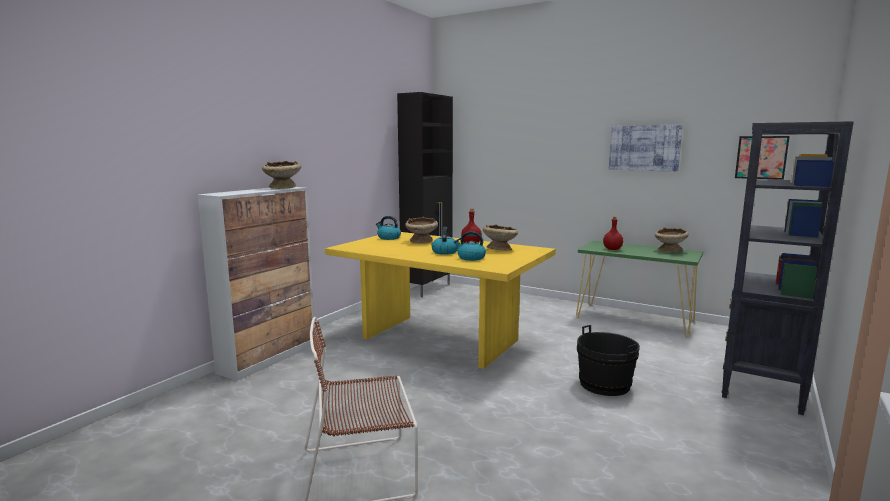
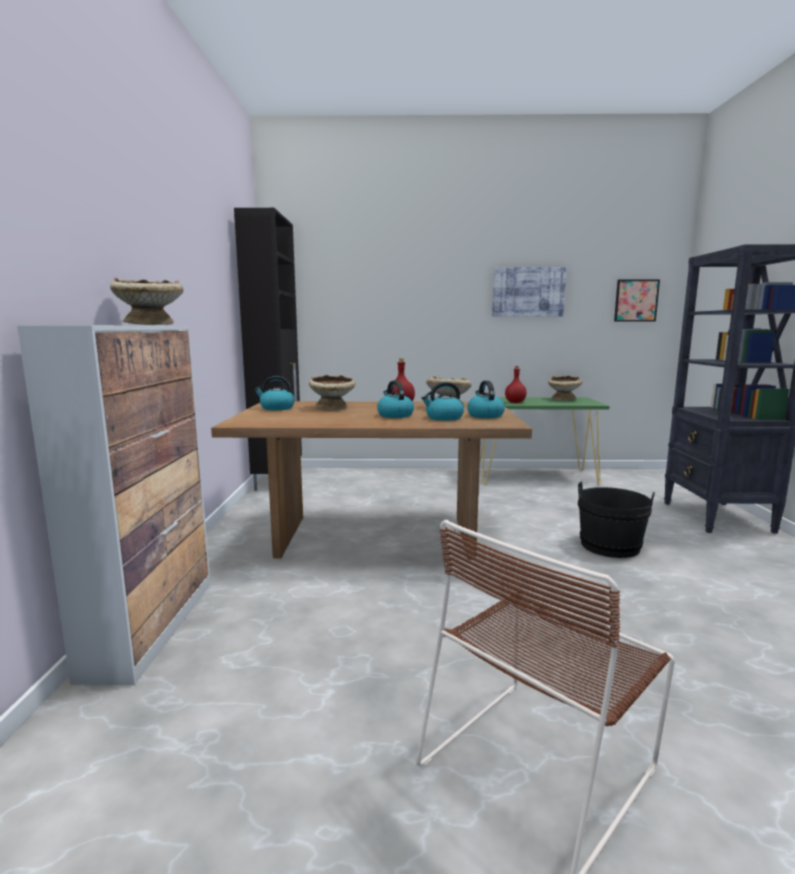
camera: 30 degrees left, 0 degrees up
(439, 339) = (376, 537): yellow dining table -> brown dining table
(505, 259) = (485, 415): none -> kettle

